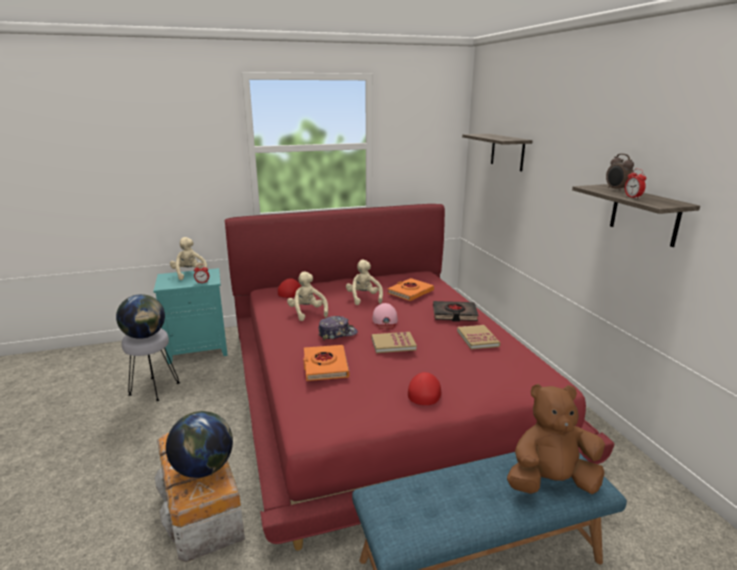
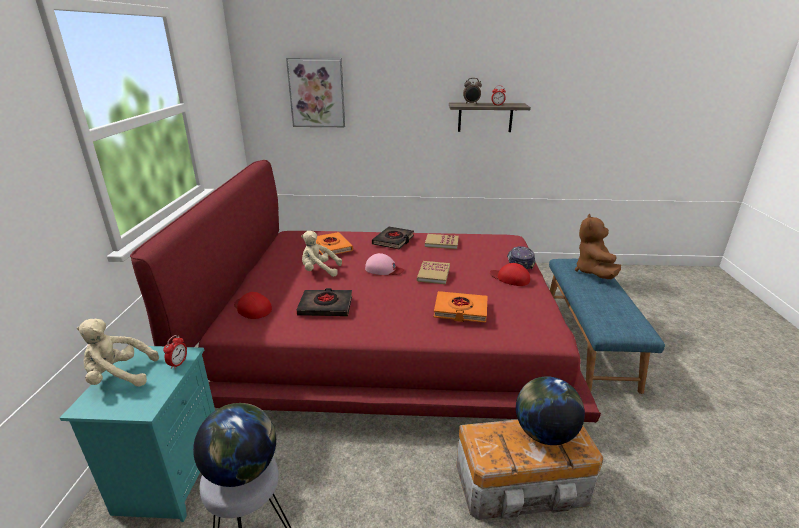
camera: 70 degrees left, 5 degrees up
(307, 313) = (326, 306): beige plush toy -> black book
(337, 333) = (393, 296): cap -> cap (520, 262)
(507, 152) = (317, 93): shelf -> picture

